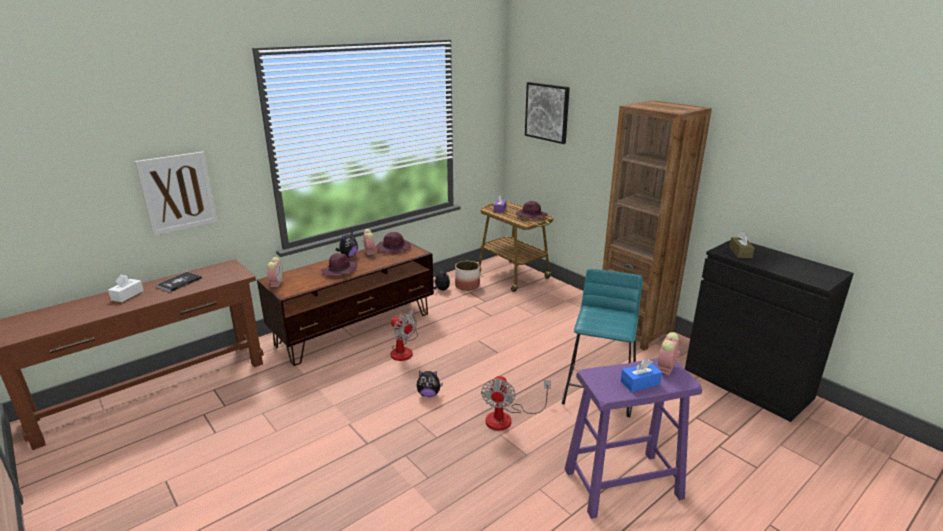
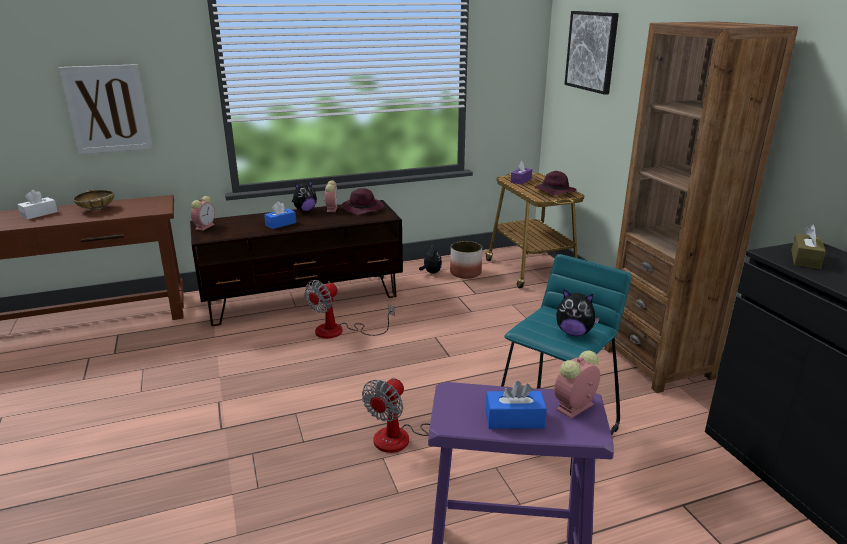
camera: 20 degrees right, 0 degrees up
(179, 282) = (96, 209): book -> beige bowl
(339, 271) = (280, 224): purple hat -> blue tissue box
(403, 350) = (339, 331): fan -> fan turned 60 degrees clockwise
(429, 394) = (331, 388): plush toy -> plush toy (574, 333)

